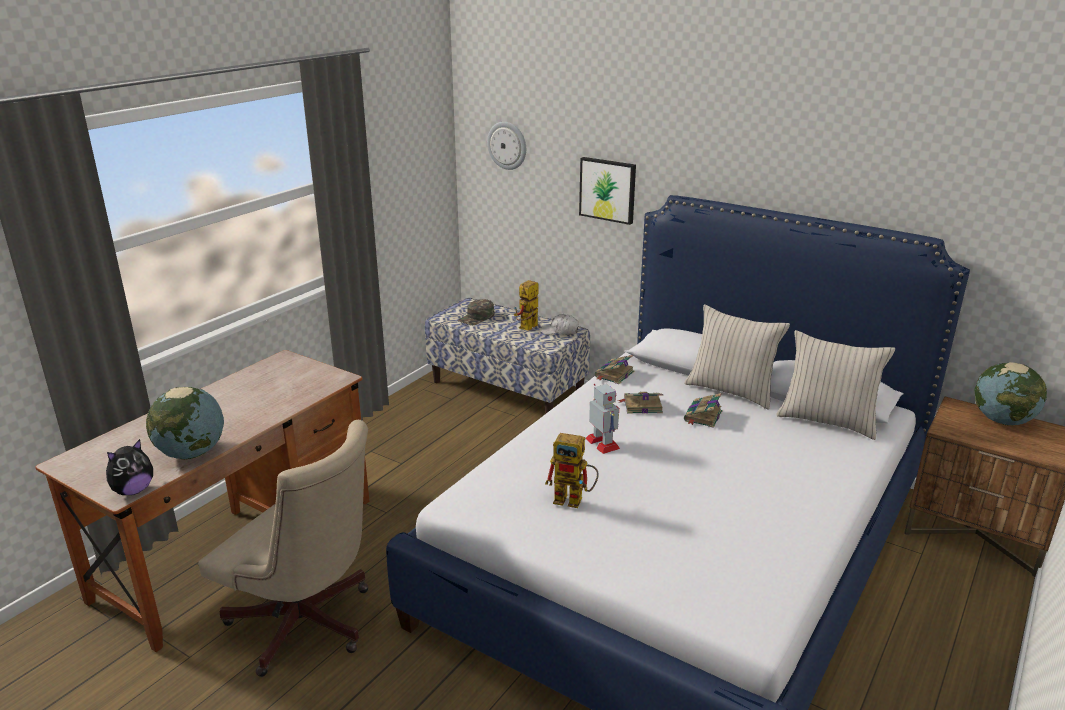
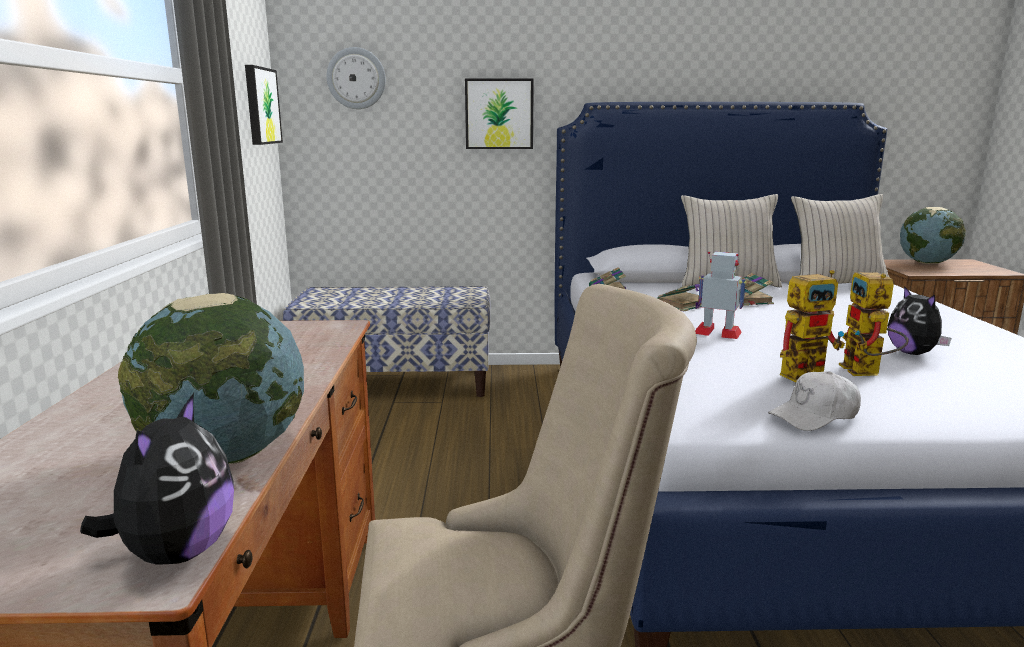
camera: 35 degrees left, 10 degrees down
(431, 167) = (261, 106): none -> picture
(477, 318) = (349, 298): green cap -> none
(527, 328) = (423, 295): toy robot -> toy robot (866, 373)
(560, 331) = (462, 292): white cap -> white cap (815, 416)
(702, 511) = (913, 353): none -> plush toy

